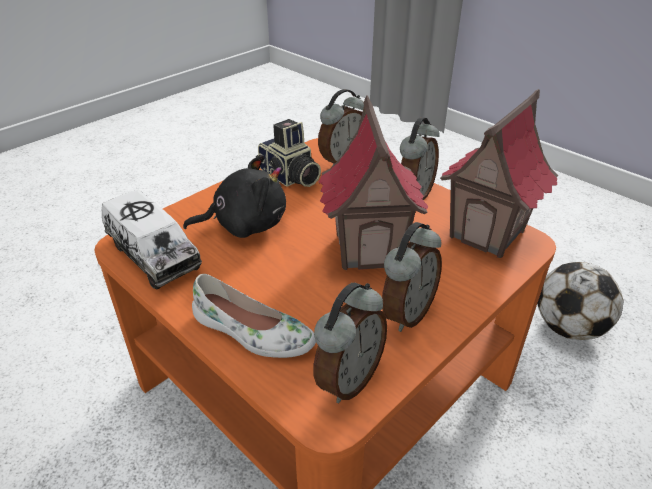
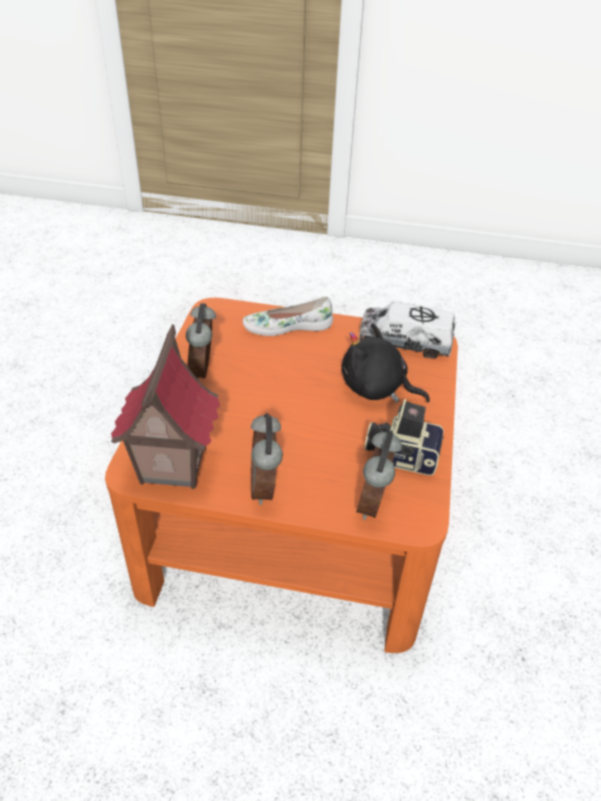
camera: 145 degrees right, 5 degrees up
(245, 224) = (376, 388): black plush toy -> black plush toy turned 75 degrees clockwise
(348, 379) = (215, 325): alarm clock -> none
(369, 249) = (262, 407): toy house -> none
(568, 327) = (80, 694): football -> none

